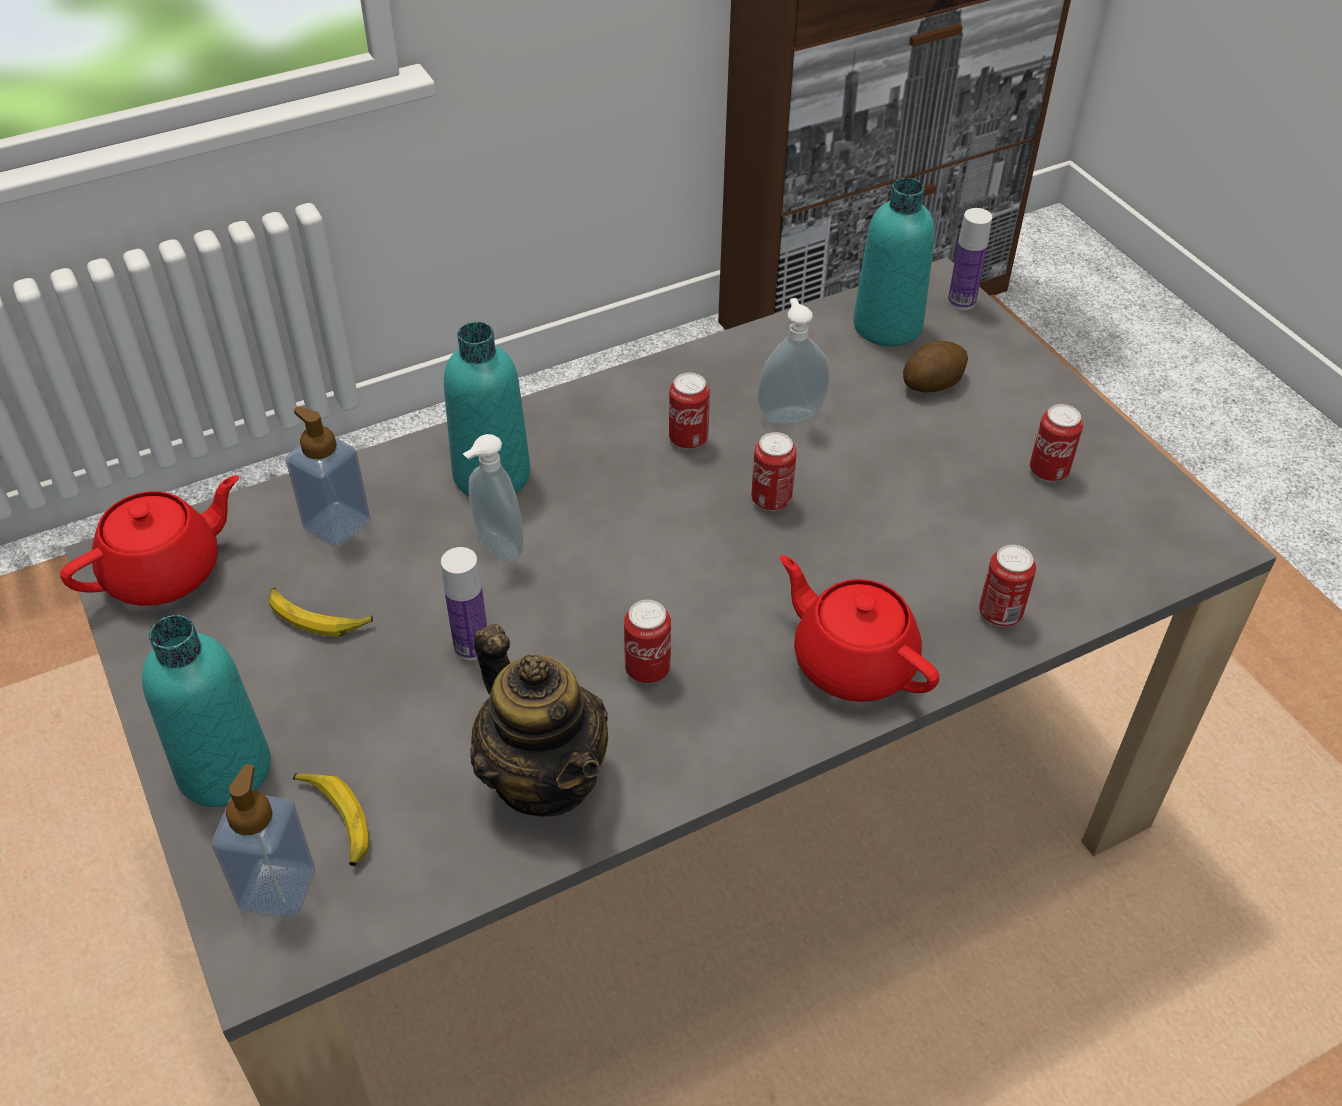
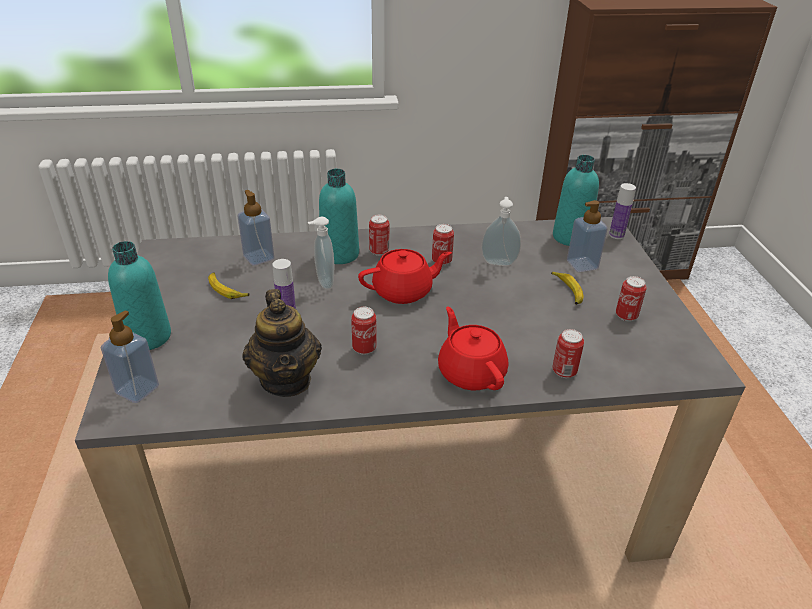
camera: 20 degrees right, 10 degrees down
(166, 572) = (175, 258): red teapot -> red teapot (403, 291)
(336, 821) = (181, 370): banana -> banana (567, 291)
(771, 500) = (468, 294): can -> can (379, 251)
(932, 382) = (582, 265): potato -> soap dispenser

